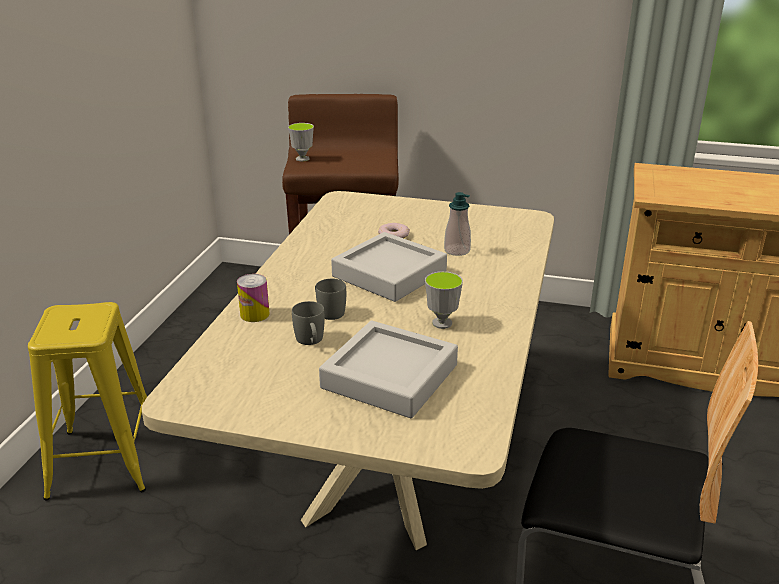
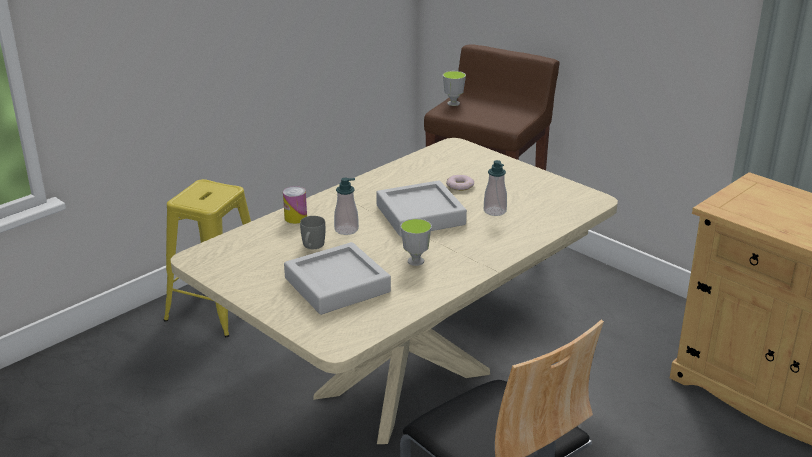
camera: 30 degrees right, 0 degrees up
(328, 311) = (346, 230): grey mug -> soap dispenser

